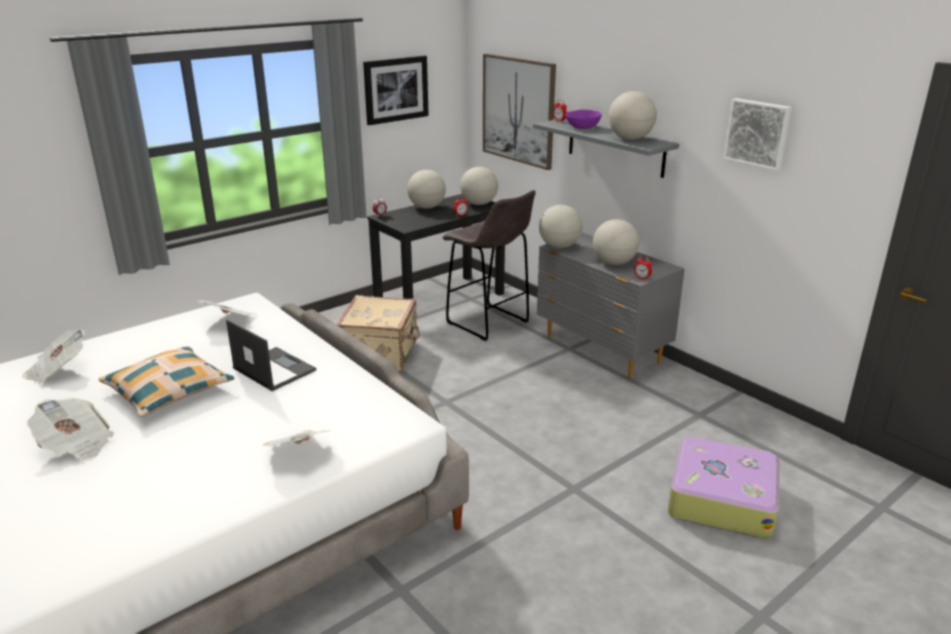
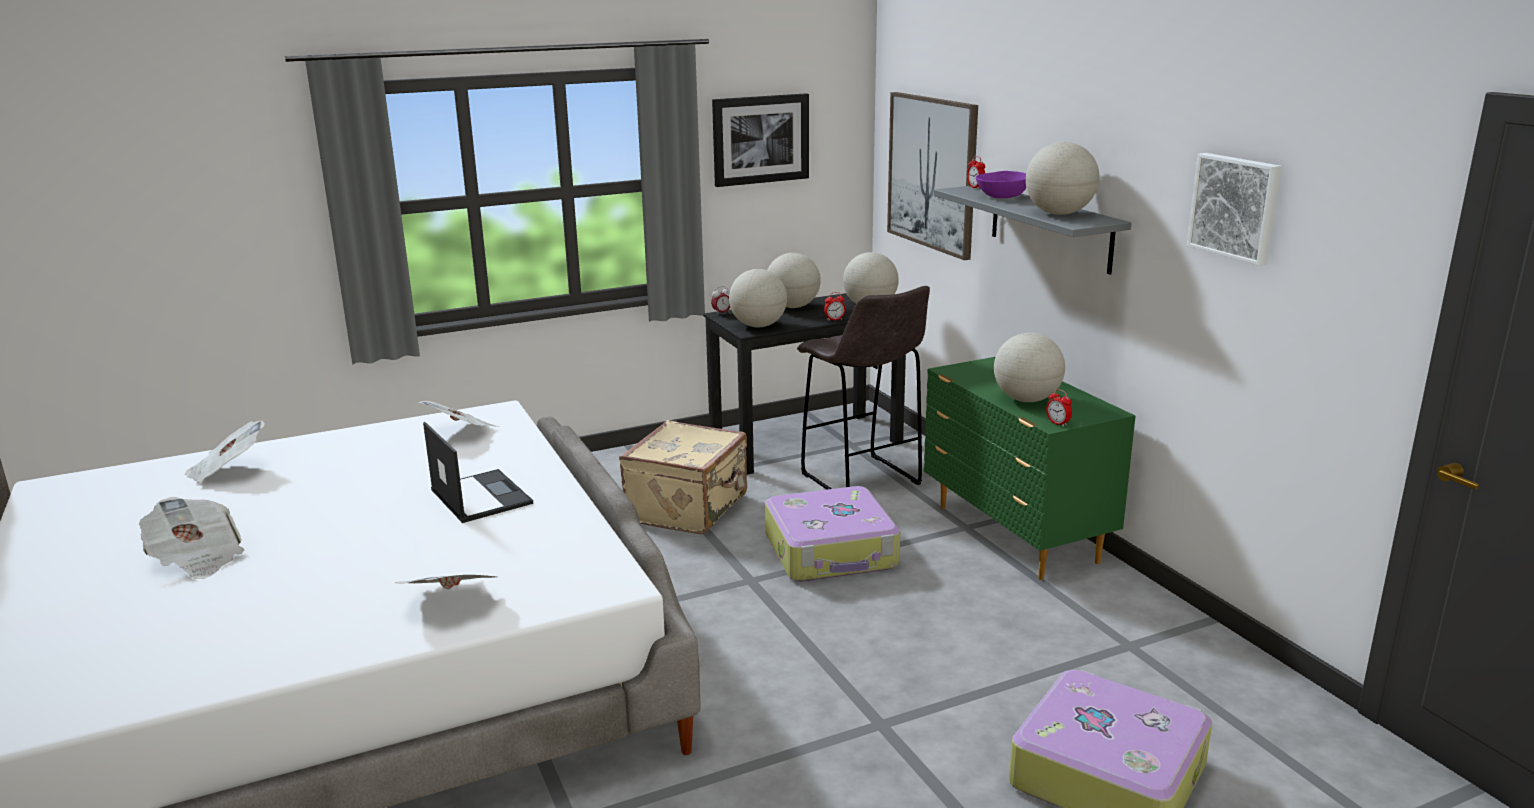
camera: 15 degrees right, 5 degrees down
(168, 390) = (339, 508): pillow -> none
(491, 375) = (832, 552): none -> suitcase
(559, 246) = (957, 371): globe -> globe (758, 326)
(602, 351) = (1015, 535): grey dresser -> green dresser

